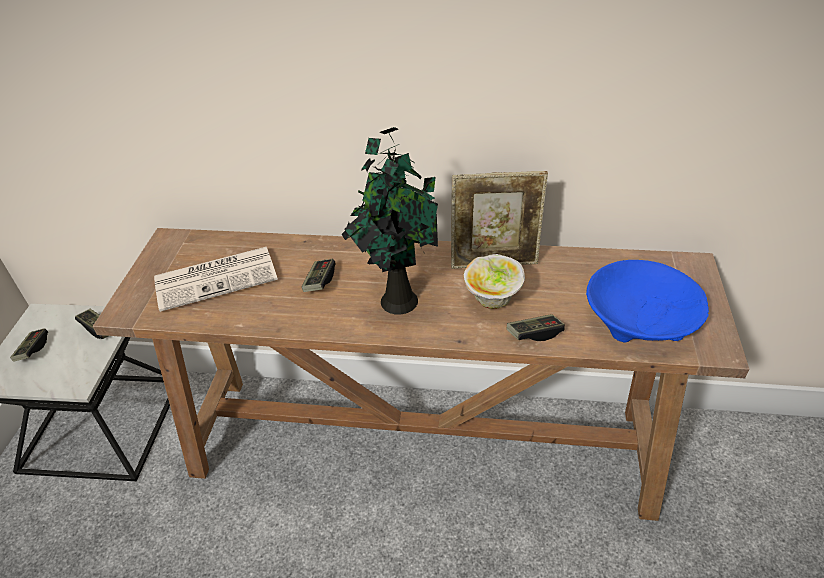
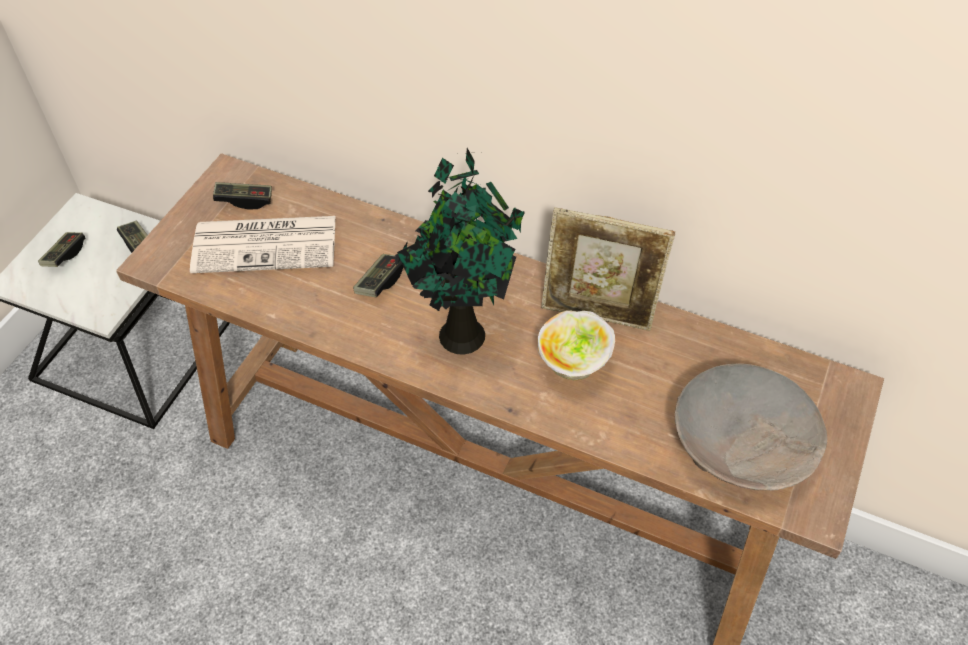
camera: 15 degrees right, 10 degrees up
(534, 333) = (602, 426): game controller -> game controller (244, 200)
(639, 317) = (741, 442): blue bowl -> beige bowl

